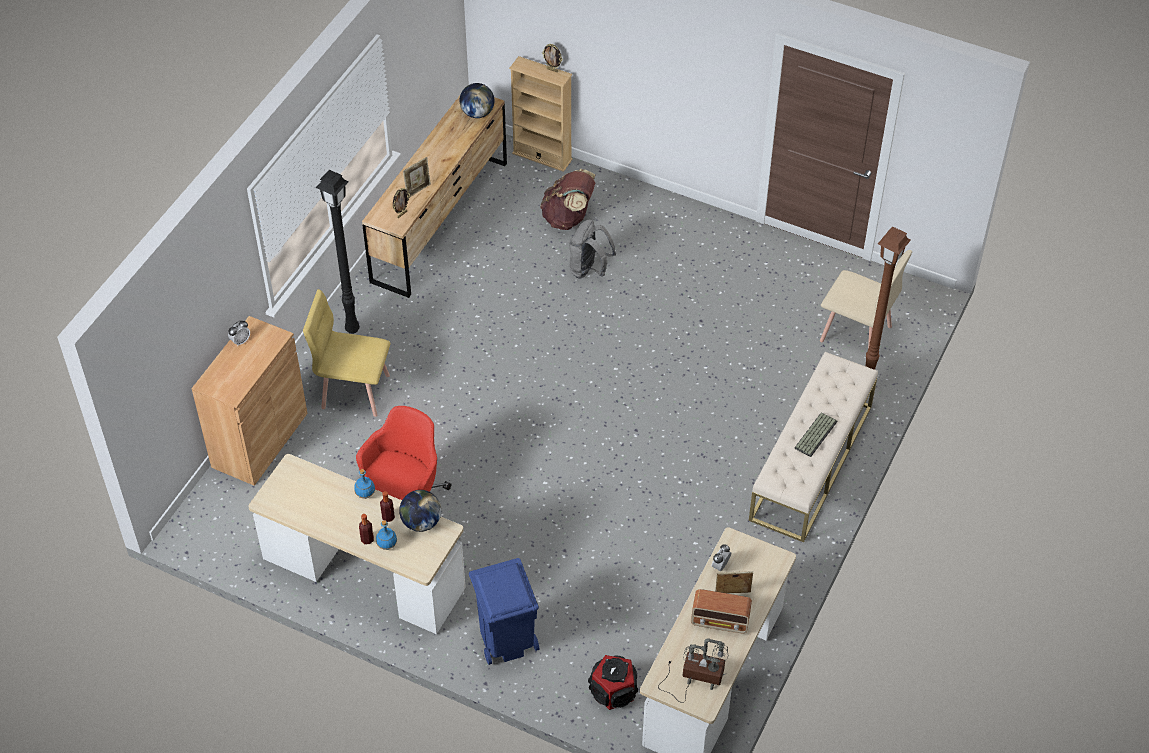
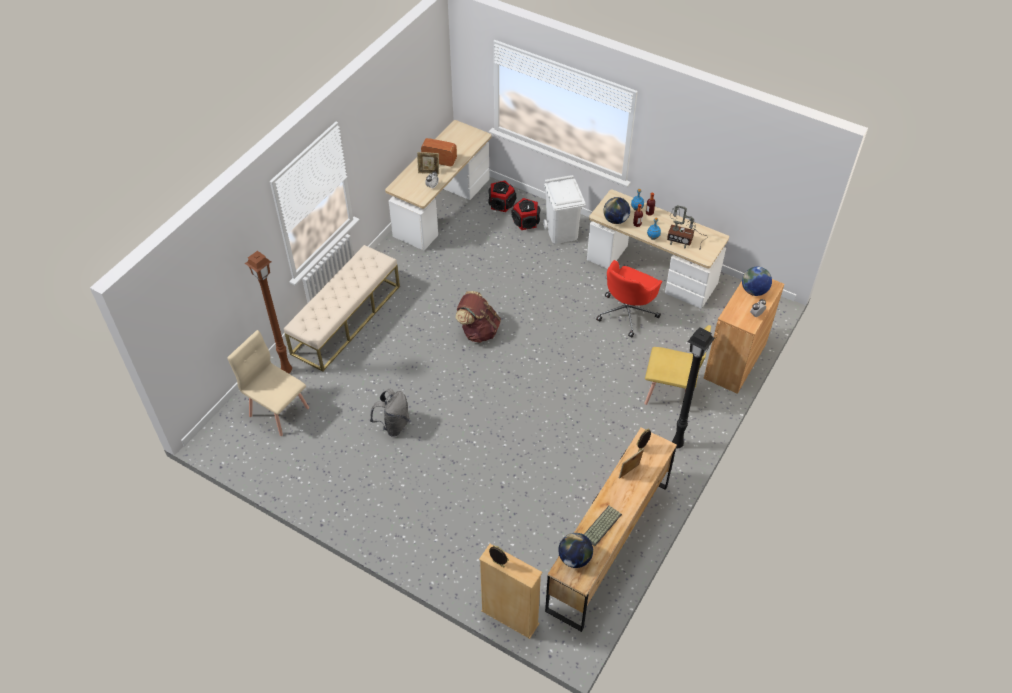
camera: 175 degrees left, 0 degrees up
(236, 374) = (754, 291): none -> globe
(506, 639) = (562, 232): blue trash can -> white trash can
(567, 656) = (526, 222): none -> speaker
(568, 218) = (492, 541): brown backpack -> brown backpack (478, 331)
(589, 270) = (480, 485): grey backpack -> grey backpack (393, 425)
(696, 677) = (459, 137): table lamp -> table lamp (683, 240)
(815, 434) = (344, 285): keyboard -> keyboard (602, 526)

